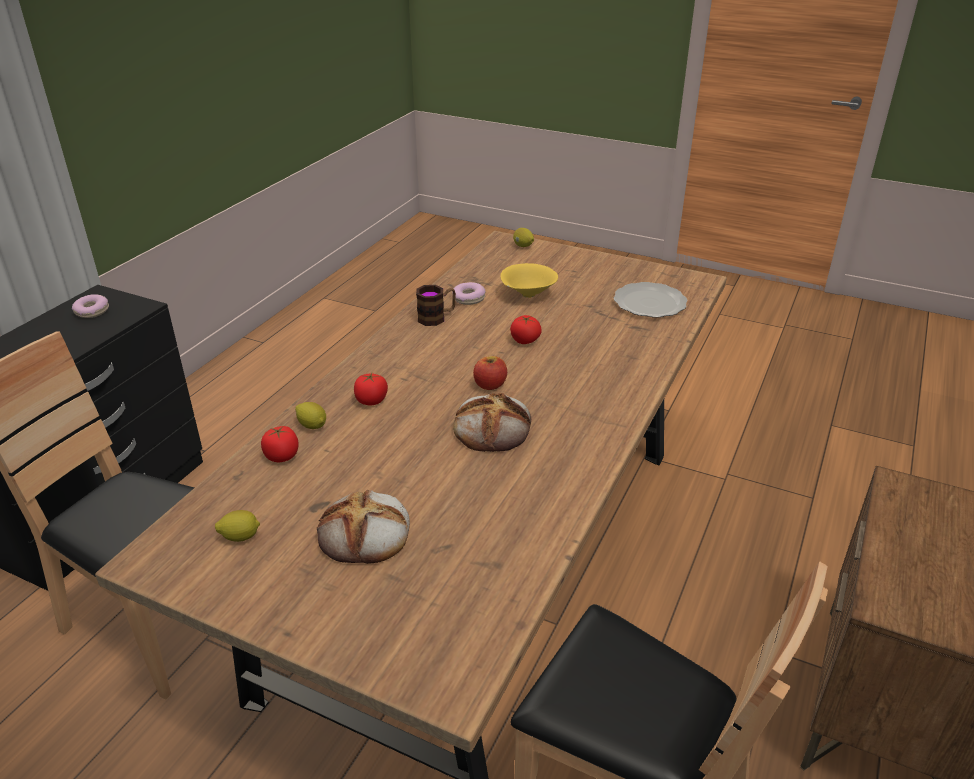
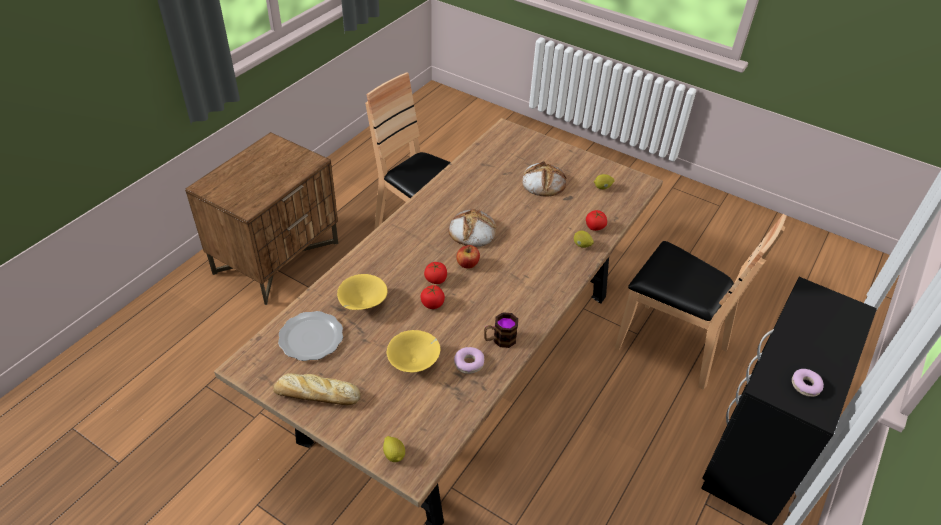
camera: 175 degrees left, 10 degrees up
(371, 400) = (547, 260): tomato -> tomato (436, 279)
(611, 333) = (362, 304): none -> yellow bowl
(614, 269) = (315, 394): none -> bread

